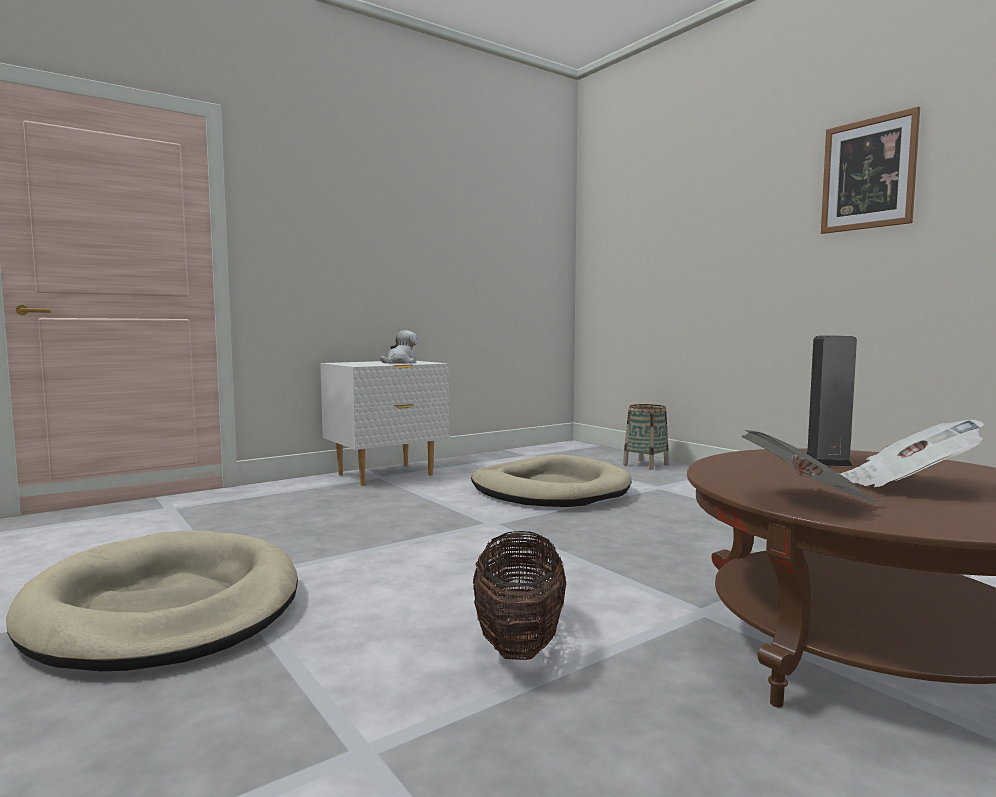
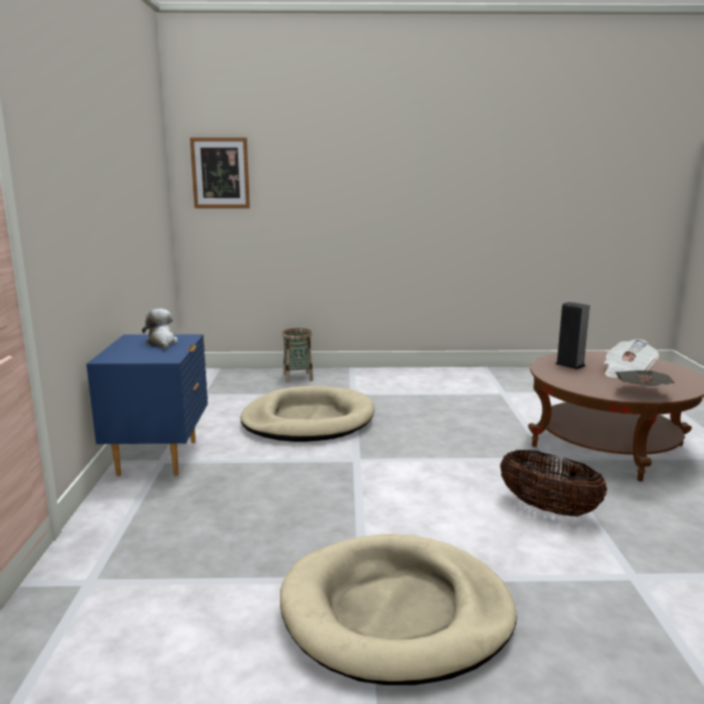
camera: 55 degrees left, 10 degrees up
(386, 475) = (159, 458): white nightstand -> blue nightstand
(868, 174) = (443, 166): picture -> picture (220, 173)

